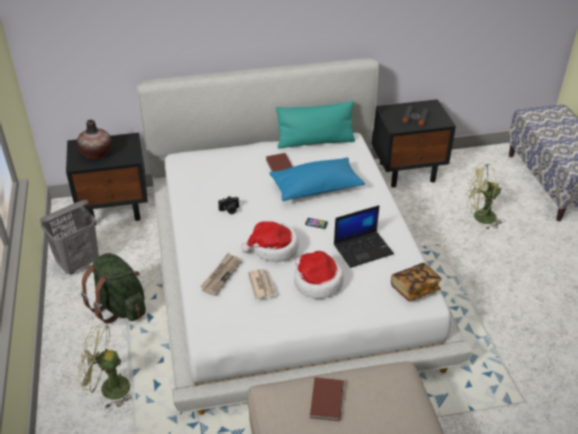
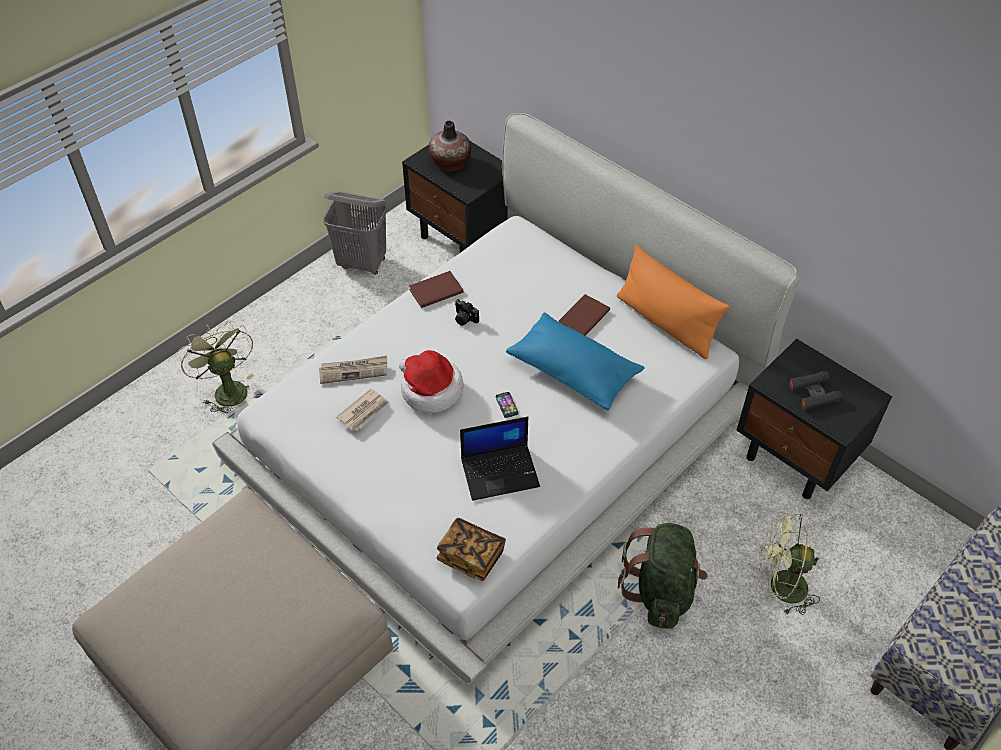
camera: 55 degrees right, 10 degrees up
(120, 307) = (330, 332): green backpack -> green backpack (661, 591)
(315, 142) = (666, 323): turquoise pillow -> orange pillow
(317, 282) = (409, 457): hat -> none
(325, 400) = (251, 557): brown book -> brown book (435, 290)
(363, 249) = (500, 472): laptop -> laptop turned 45 degrees counterclockwise
(479, 218) = (779, 587): green fan -> green fan turned 45 degrees counterclockwise

